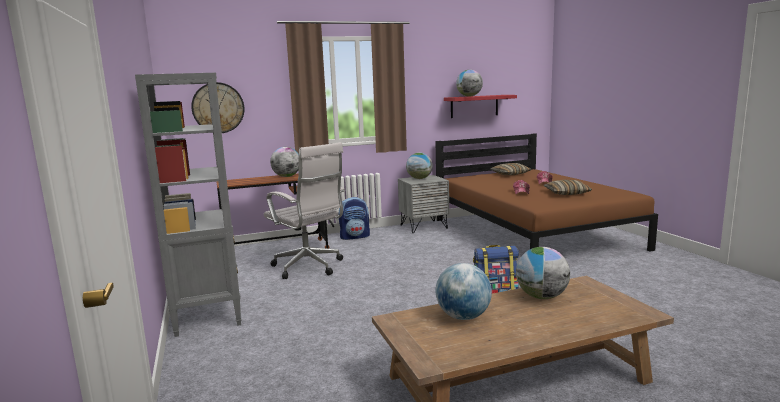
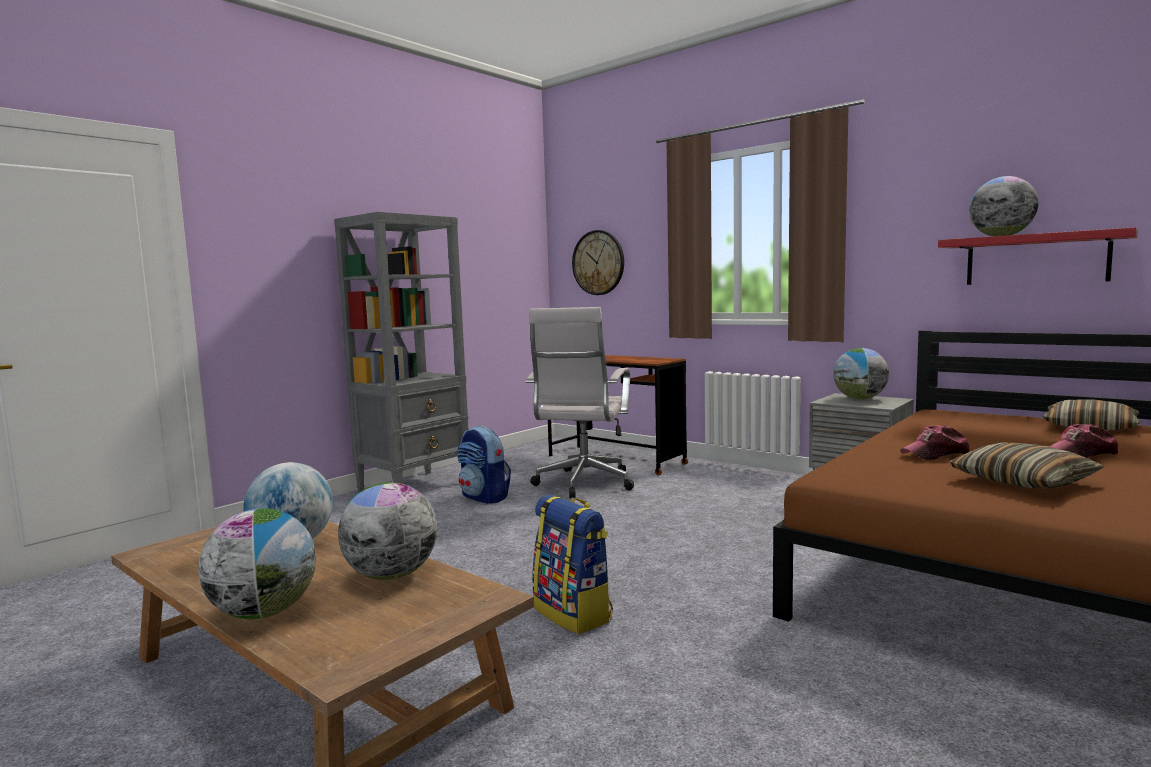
camera: 60 degrees right, 5 degrees down
(287, 176) = (634, 358): globe -> globe (264, 613)
(355, 237) = (730, 473): backpack -> backpack (484, 497)

